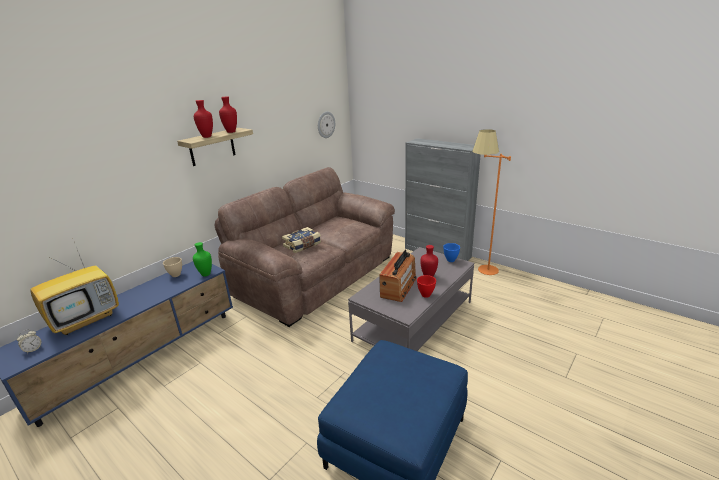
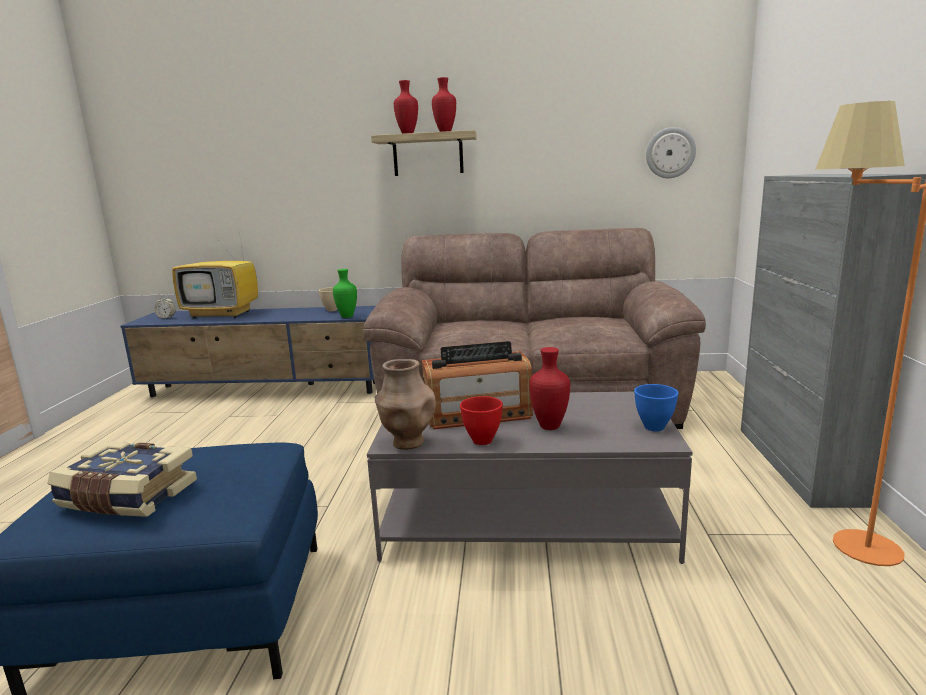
camera: 55 degrees right, 10 degrees down
(302, 245) = (484, 326): book -> book (126, 497)
(409, 312) = (407, 443): none -> brown vase

